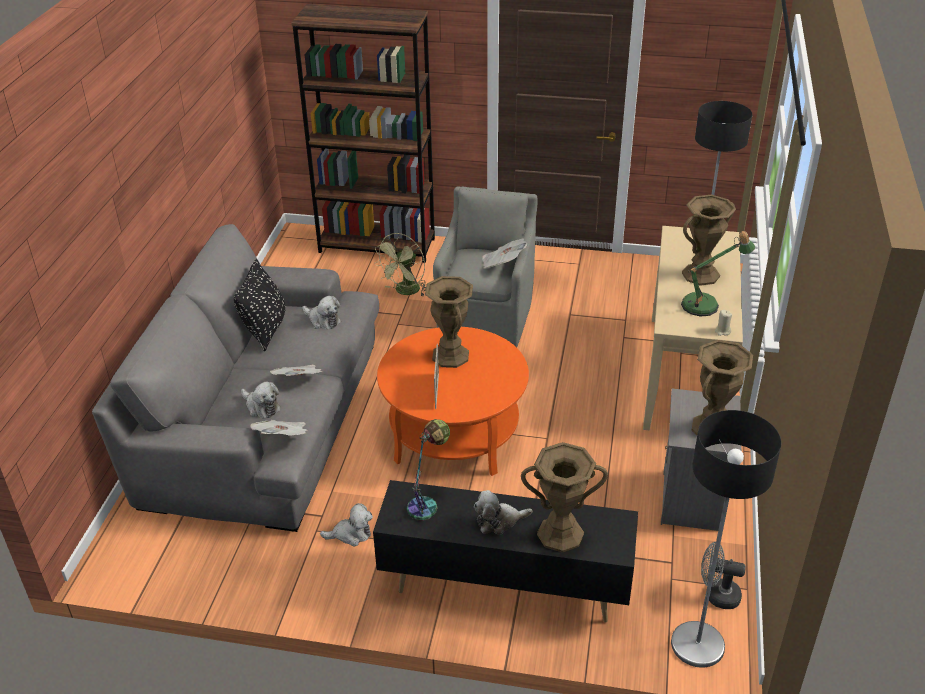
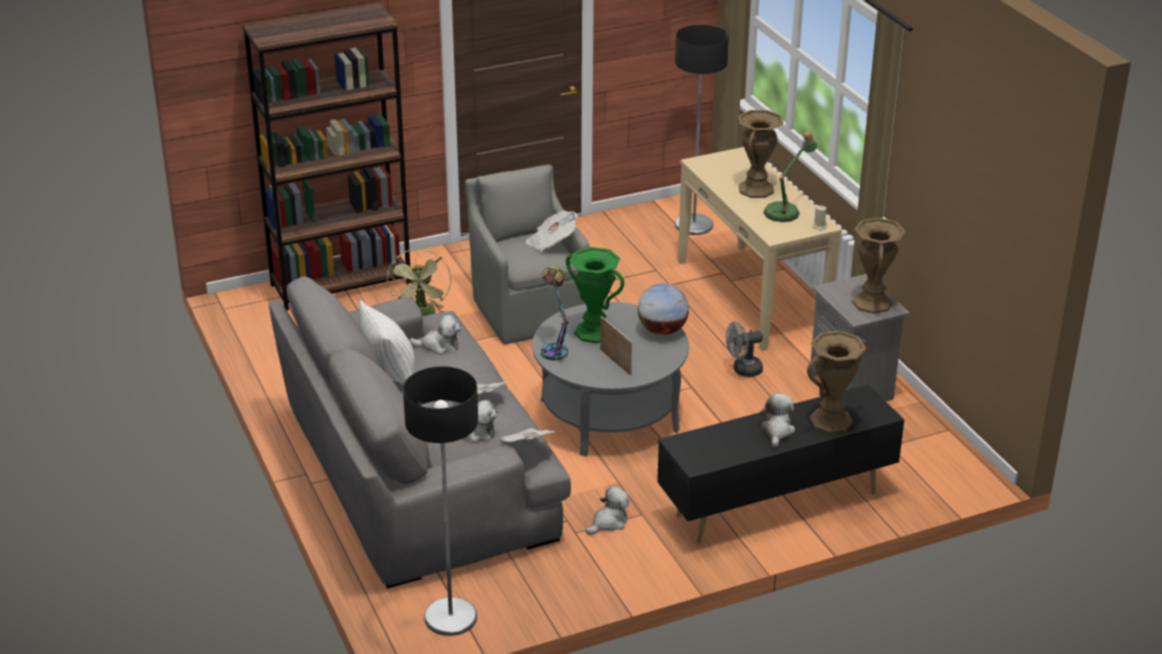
camera: 35 degrees left, 5 degrees down
(265, 330) = (390, 374): black pillow -> white pillow
(428, 504) = (709, 442): table lamp -> table lamp (555, 348)
(450, 356) = (594, 332): brown vase -> green vase
(454, 434) = (609, 414): orange coffee table -> grey coffee table
(499, 521) = (777, 431): plush toy -> plush toy turned 150 degrees clockwise
(508, 377) = (662, 330): none -> globe
(697, 645) = (950, 479): floor lamp -> floor lamp (450, 618)
(717, 595) = (932, 442): grey fan -> grey fan (743, 370)

